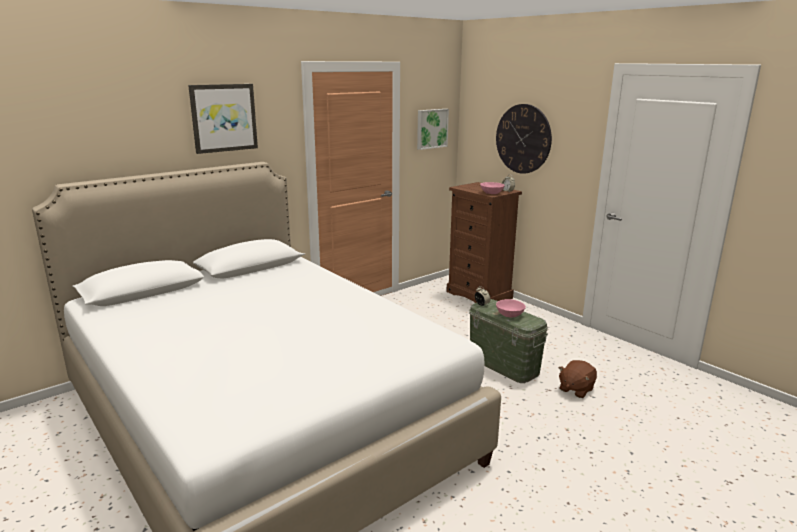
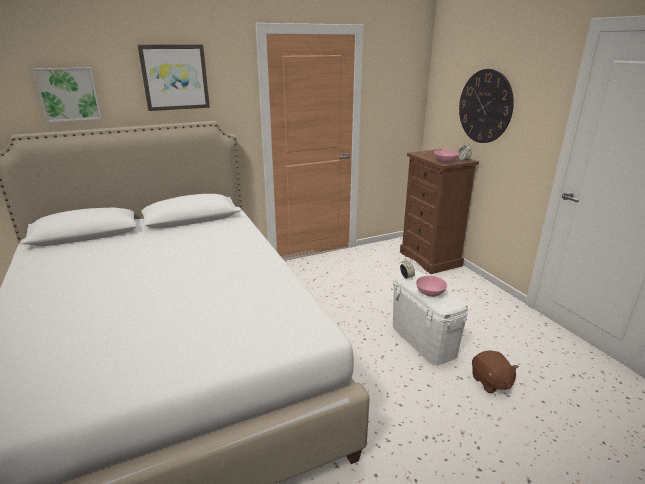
camera: 15 degrees right, 5 degrees up
(431, 128) = (396, 94): picture -> picture (69, 94)
(503, 365) = (423, 340): green storage box -> white storage box
(575, 389) = (490, 382): brown plush toy -> brown plush toy turned 75 degrees counterclockwise

